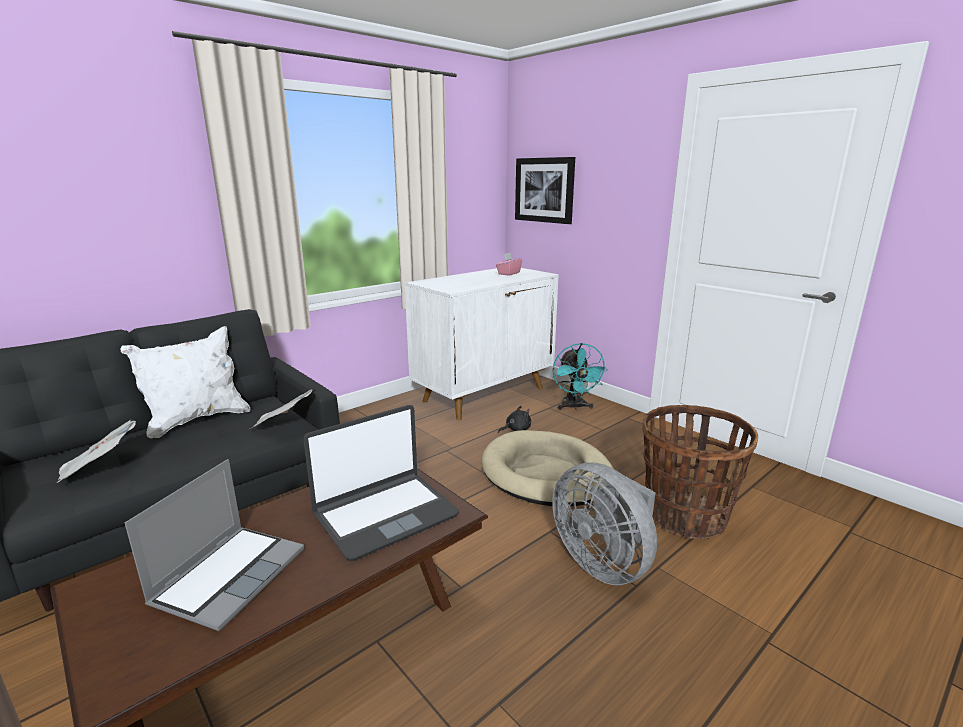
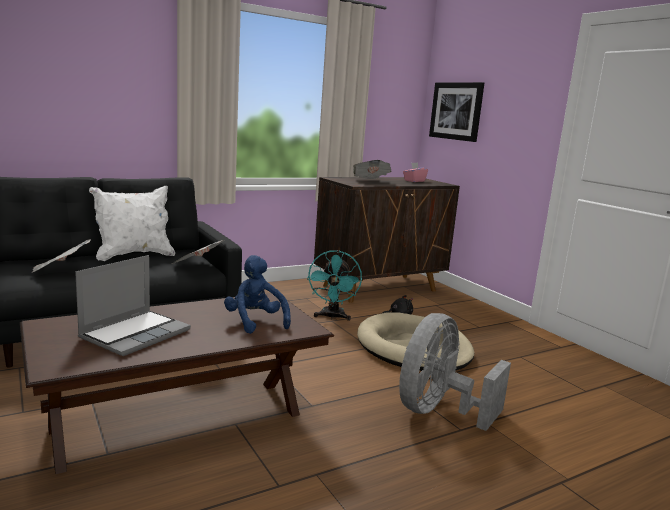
camera: 10 degrees right, 5 degrees down
(385, 515) = (255, 322): laptop -> blue plush toy
(464, 281) = (370, 181): none -> newspaper
(485, 394) = (380, 288): white cabinet -> brown cabinet
(574, 407) = (460, 308): turquoise fan -> turquoise fan (332, 317)
(603, 563) = (438, 411): grey fan -> grey fan turned 60 degrees clockwise
(684, 516) = (527, 394): basket -> none

